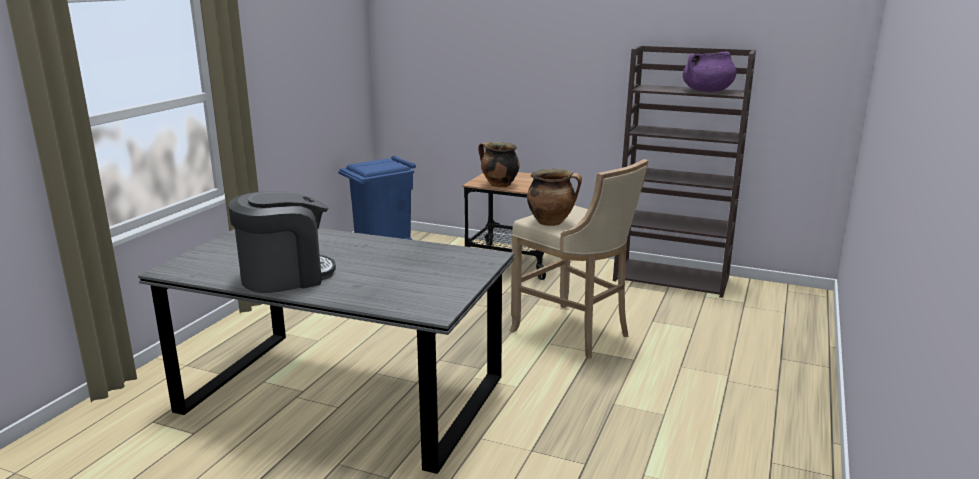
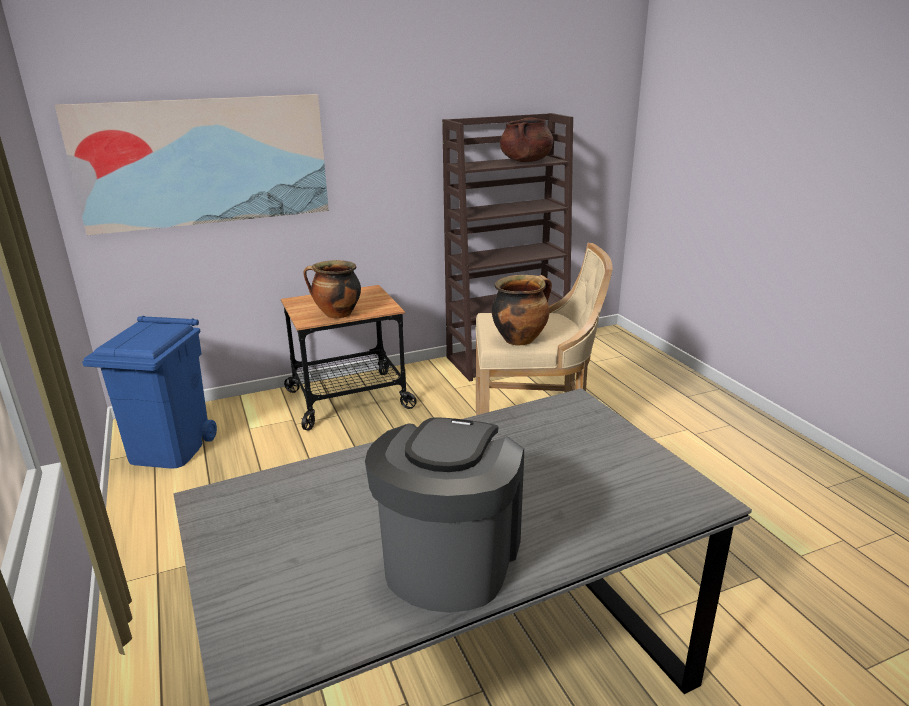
camera: 45 degrees left, 5 degrees up
(457, 59) = (204, 162): none -> picture
(707, 91) = (526, 161): purple cooking pot -> brown cooking pot

